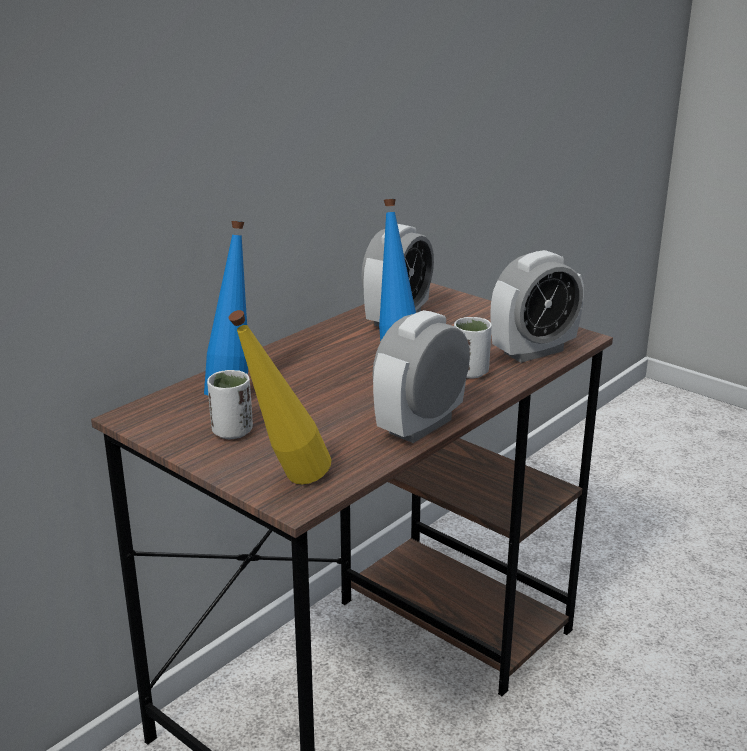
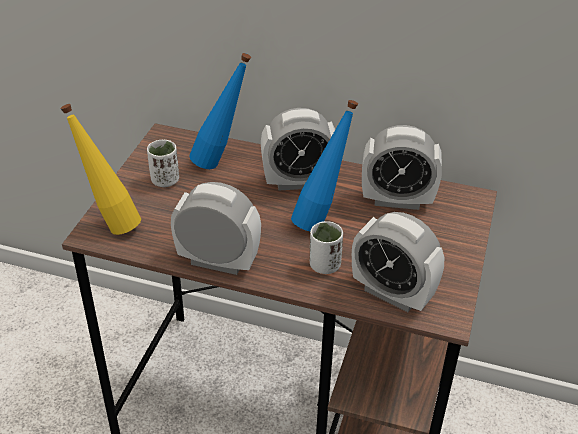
camera: 65 degrees right, 15 degrees up
(319, 357) = (298, 182): none -> alarm clock

